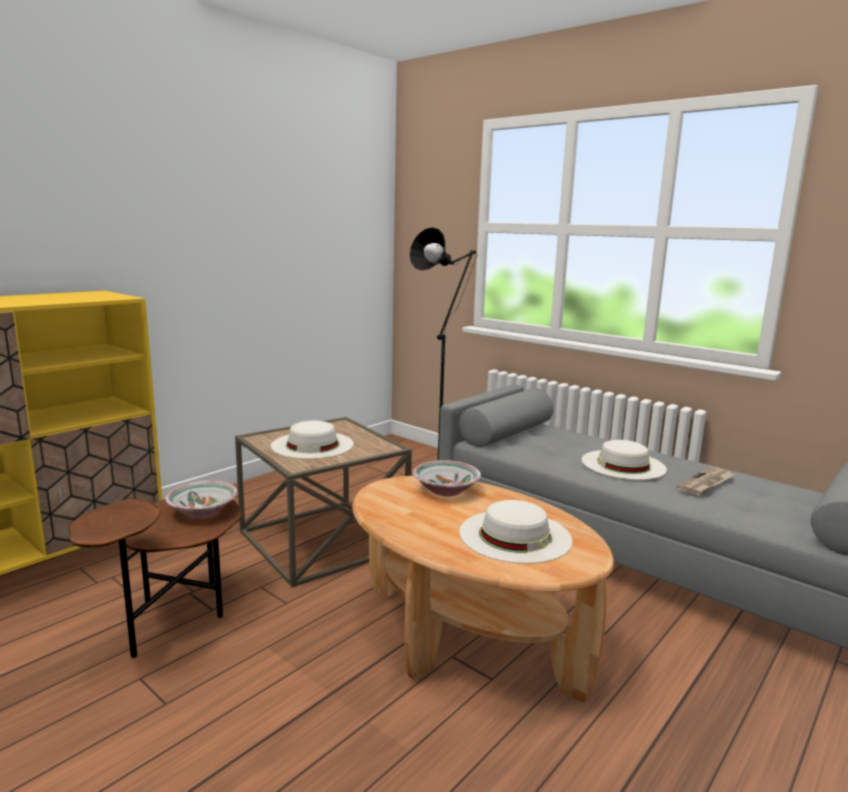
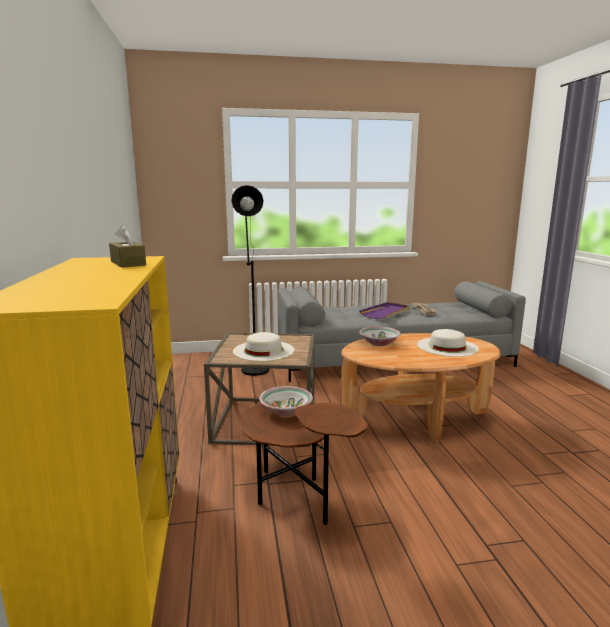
camera: 50 degrees left, 0 degrees up
(77, 298) = (128, 263): none -> brown tissue box
(623, 464) = (385, 312): white hat -> purple tray

